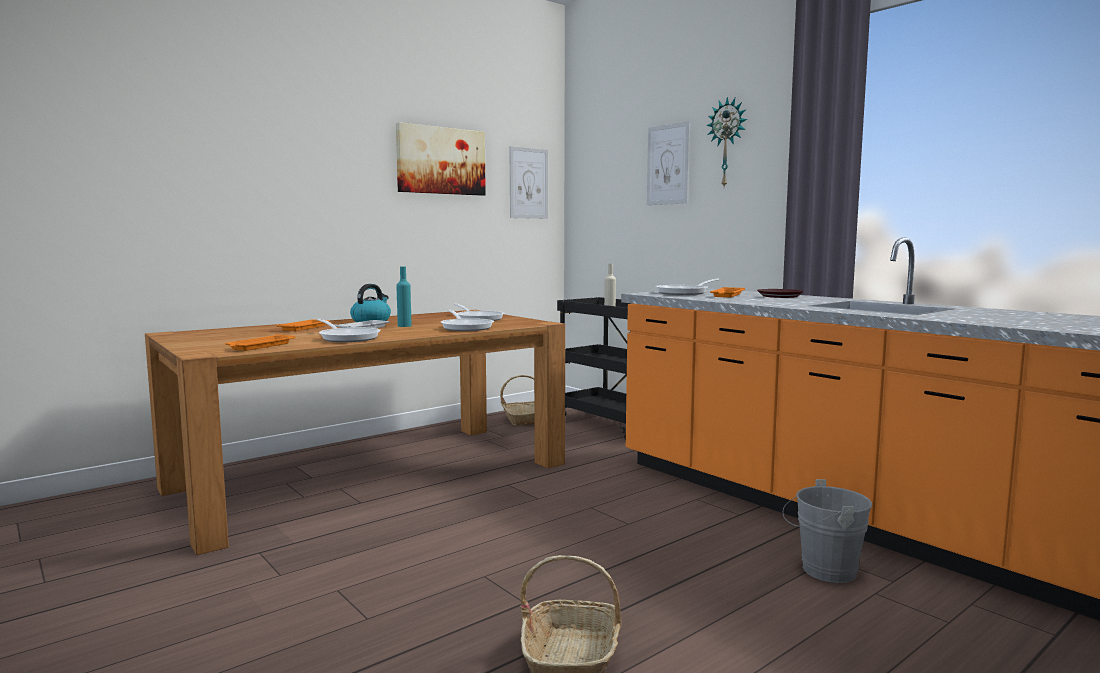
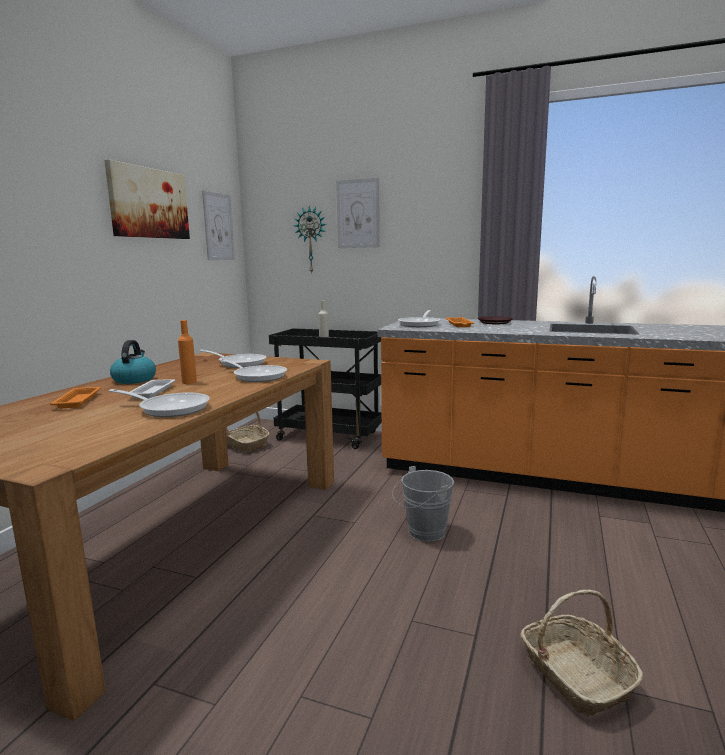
camera: 30 degrees left, 5 degrees up
(260, 346) = (92, 440): orange tray -> none
(404, 326) = (189, 382): turquoise bottle -> orange bottle
(728, 143) = (417, 198): wall clock -> wall clock (311, 240)
(823, 570) = (608, 527): grey bucket -> grey bucket (423, 532)

